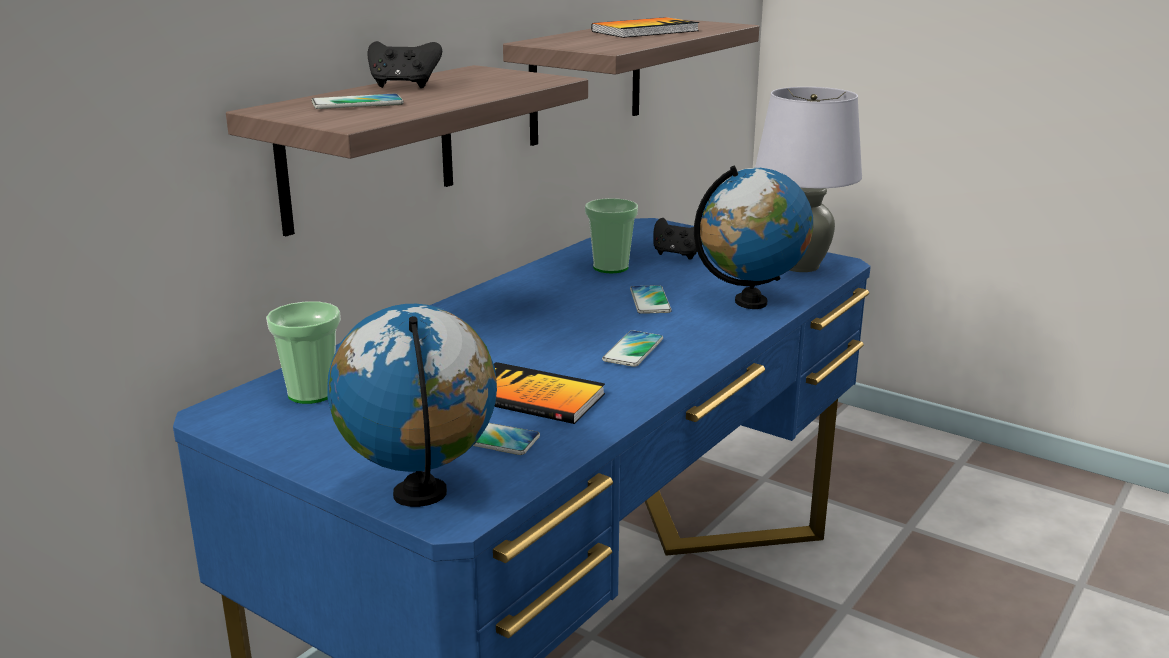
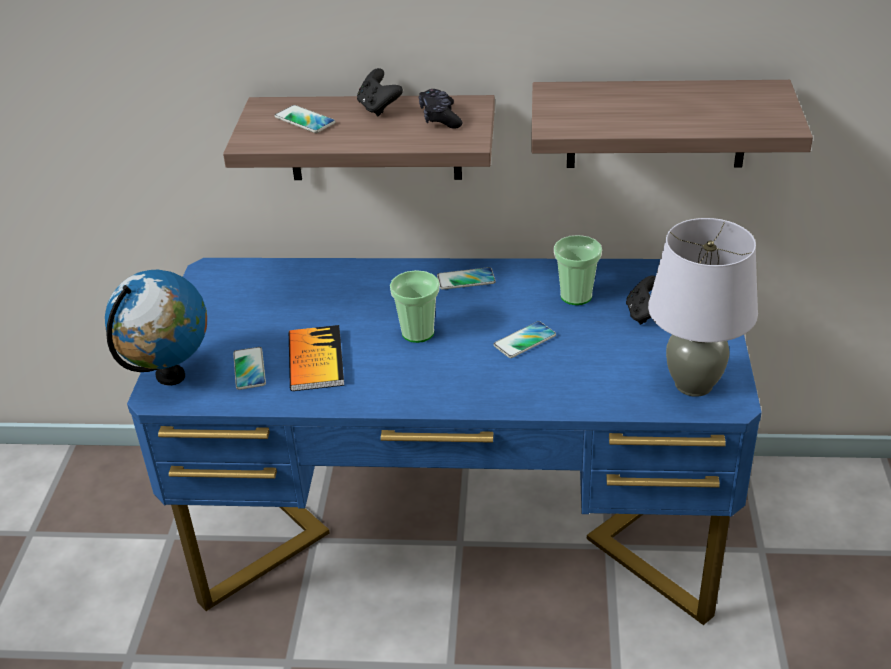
camera: 60 degrees right, 15 degrees up
(312, 393) = (256, 284): cup -> cup (418, 332)
(480, 77) = (440, 117): none -> black game controller
(633, 350) = (424, 369): phone -> phone (466, 279)
(645, 31) = (678, 106): book -> none
(750, 302) = (573, 388): globe -> none

